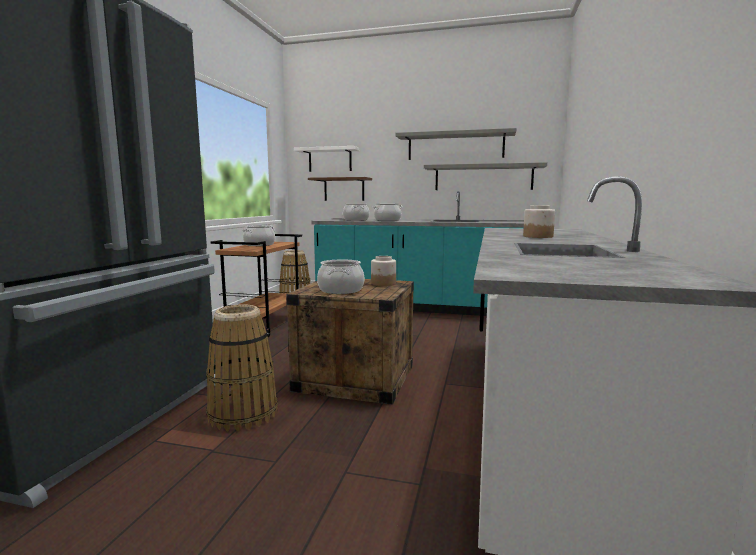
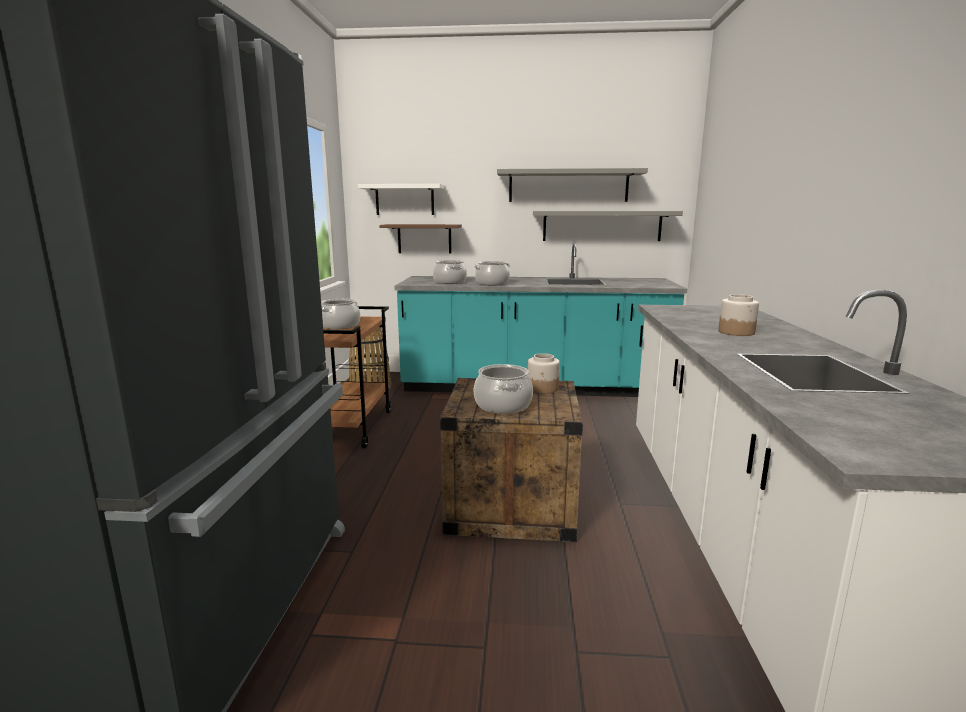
camera: 10 degrees left, 5 degrees up
(243, 413) = (403, 576): basket -> none

